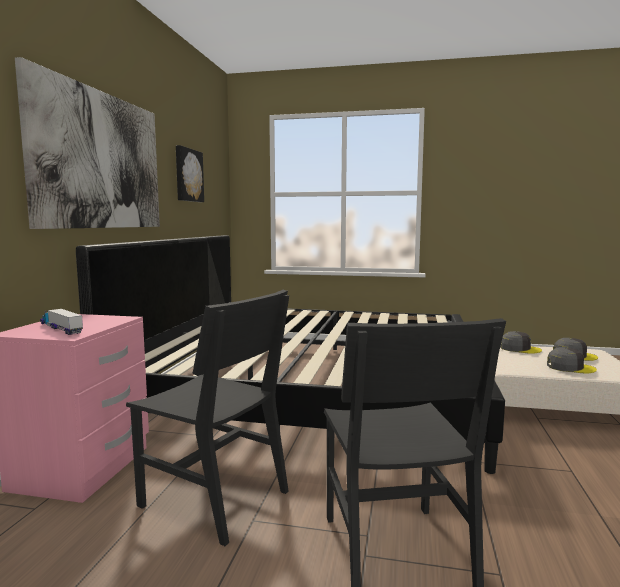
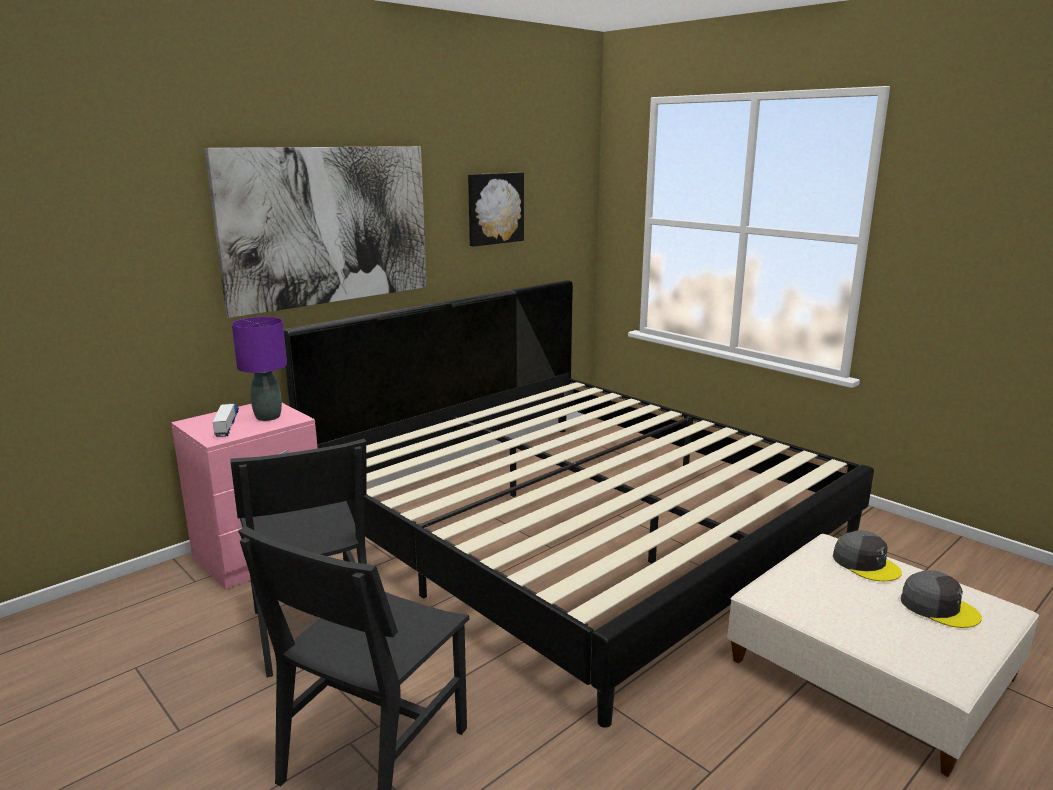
camera: 35 degrees right, 10 degrees up
(92, 320) = (267, 417): none -> purple table lamp
(570, 367) = (874, 626): grey cap -> none

